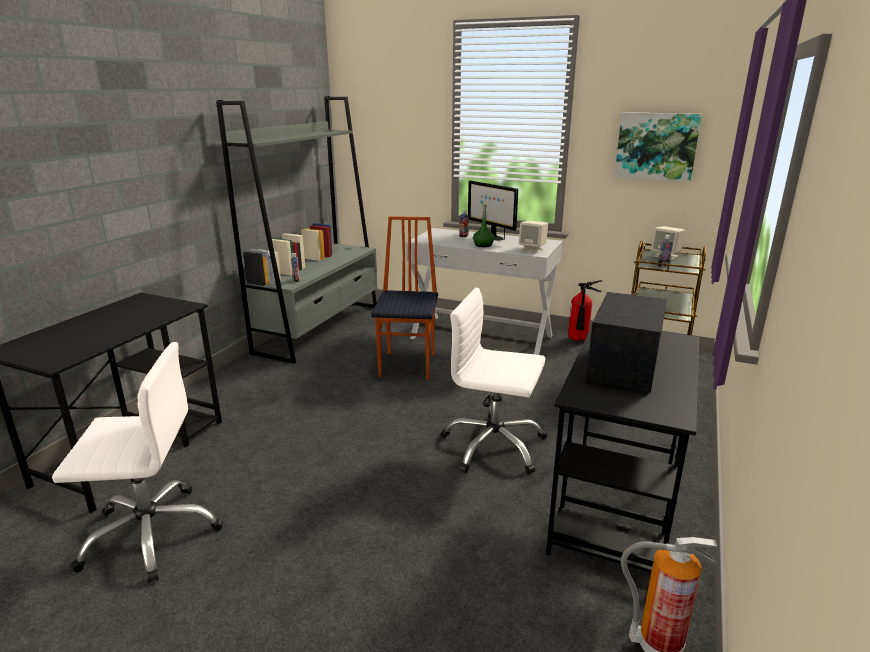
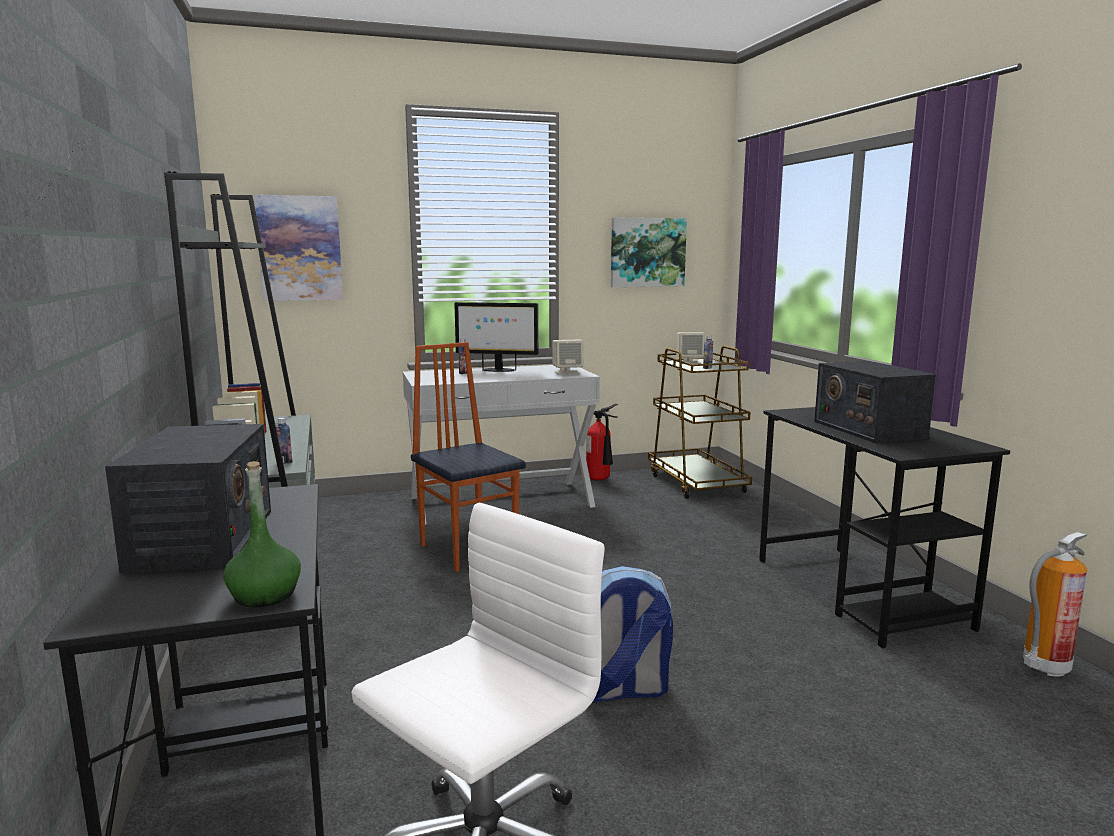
camera: 40 degrees left, 10 degrees down
(103, 323) = (203, 539): none -> radio
(338, 489) = (621, 690): none -> backpack
(381, 132) = (300, 248): none -> picture
(483, 245) = (509, 376): green bottle -> green bottle (265, 595)
(493, 446) = (691, 588): white office chair -> none

